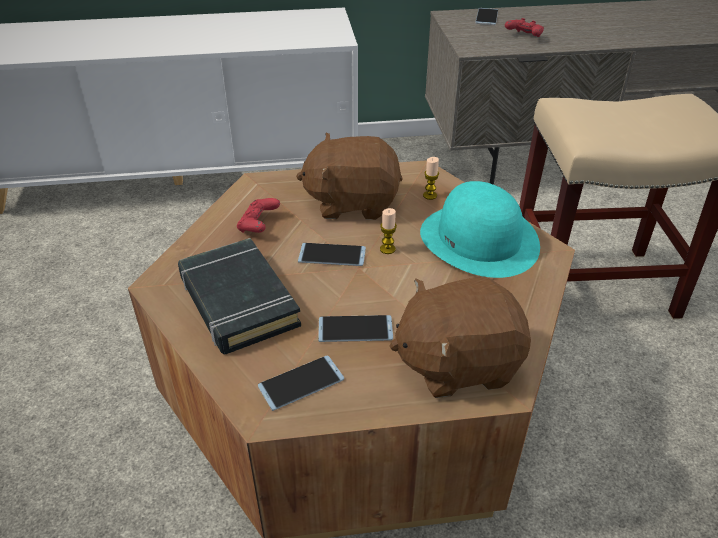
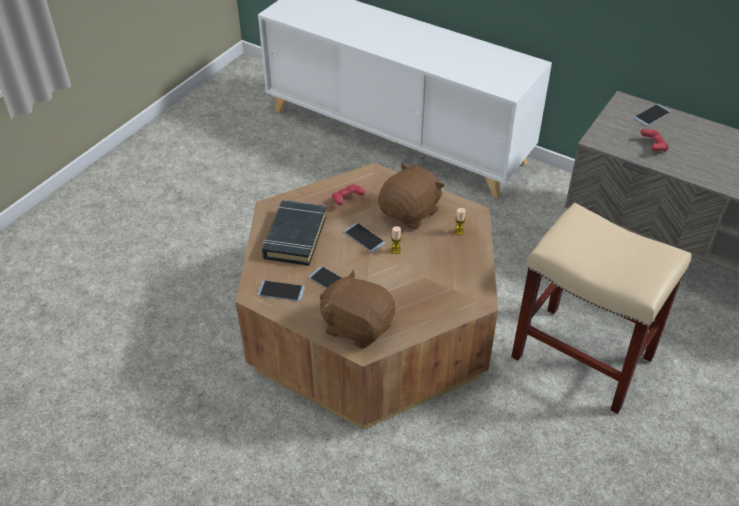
camera: 40 degrees right, 5 degrees up
(352, 202) = (410, 212): brown plush toy -> brown plush toy turned 90 degrees clockwise
(479, 239) = (451, 273): turquoise hat -> none

